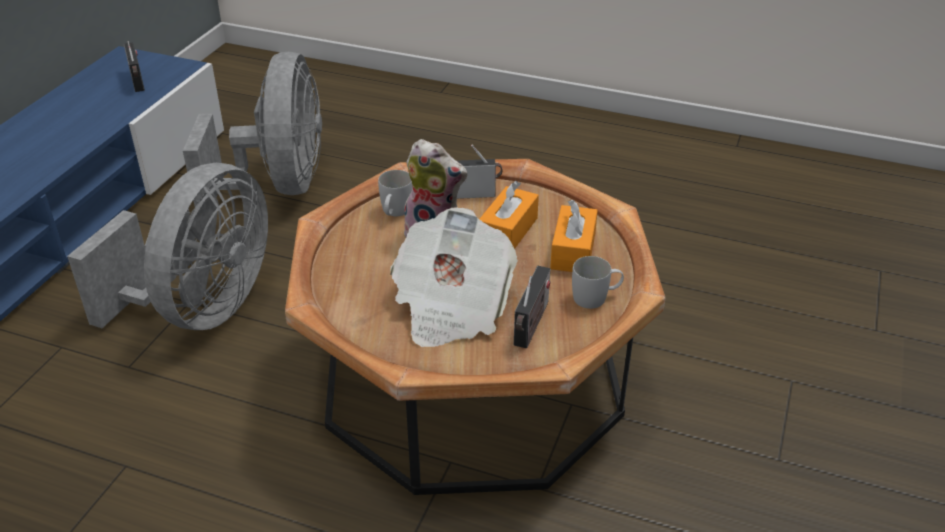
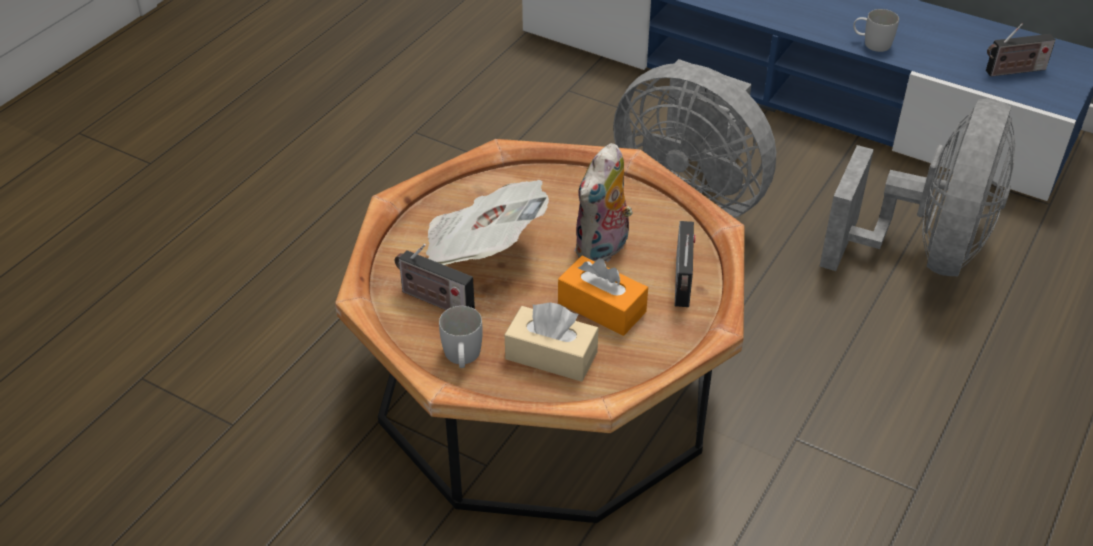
camera: 100 degrees right, 5 degrees up
(280, 186) = (924, 252): grey fan -> grey fan turned 75 degrees counterclockwise
(394, 212) = (653, 222): white mug -> white mug (871, 43)
(573, 251) = (551, 355): orange tissue box -> beige tissue box

